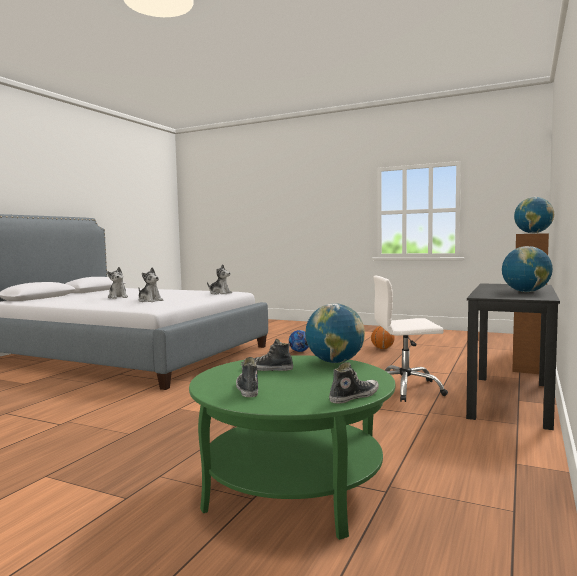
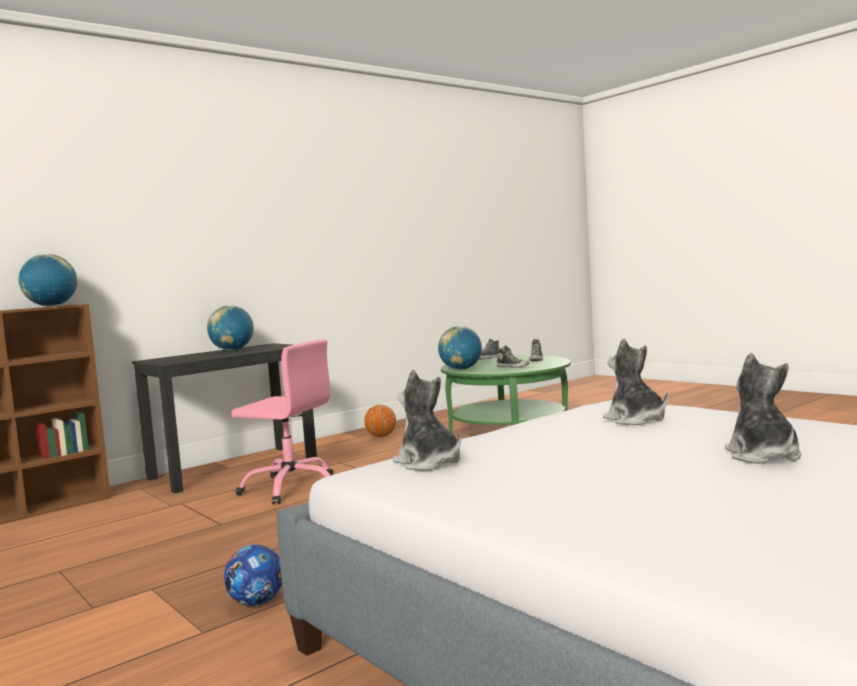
camera: 155 degrees left, 0 degrees up
(382, 349) = (86, 581): basketball -> basketball (381, 436)
(405, 389) = (291, 487): white office chair -> pink office chair

